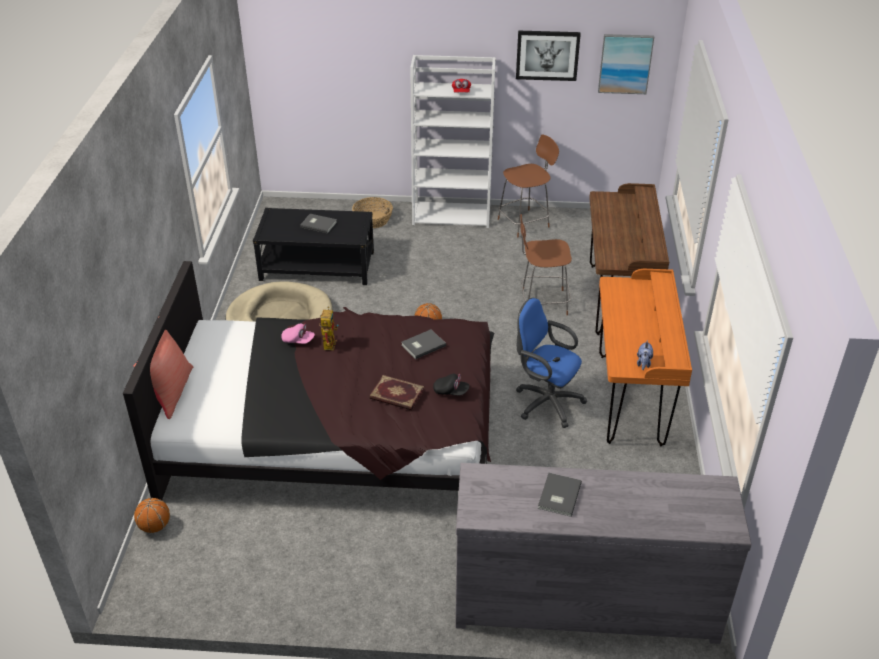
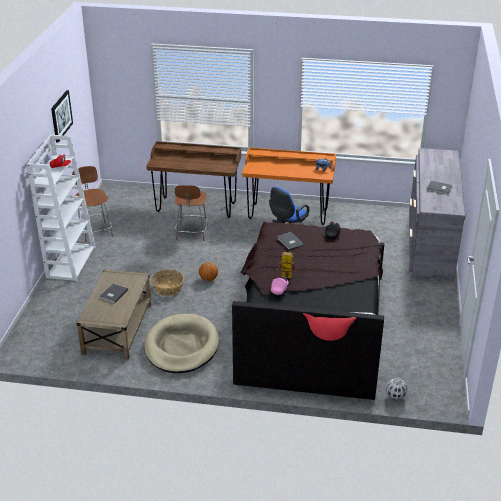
camera: 85 degrees left, 5 degrees down
(155, 526) = (396, 396): basketball -> football
(317, 266) = (117, 328): black coffee table -> beige coffee table
(373, 220) = (61, 299): basket -> basket (168, 288)
(396, 395) = (336, 252): book -> none
(625, 63) = (80, 97): picture -> none

